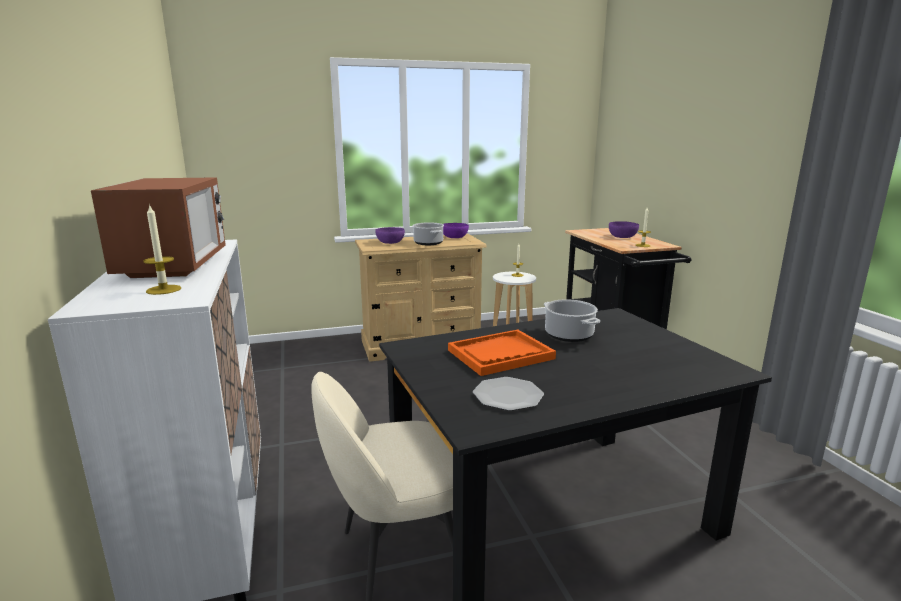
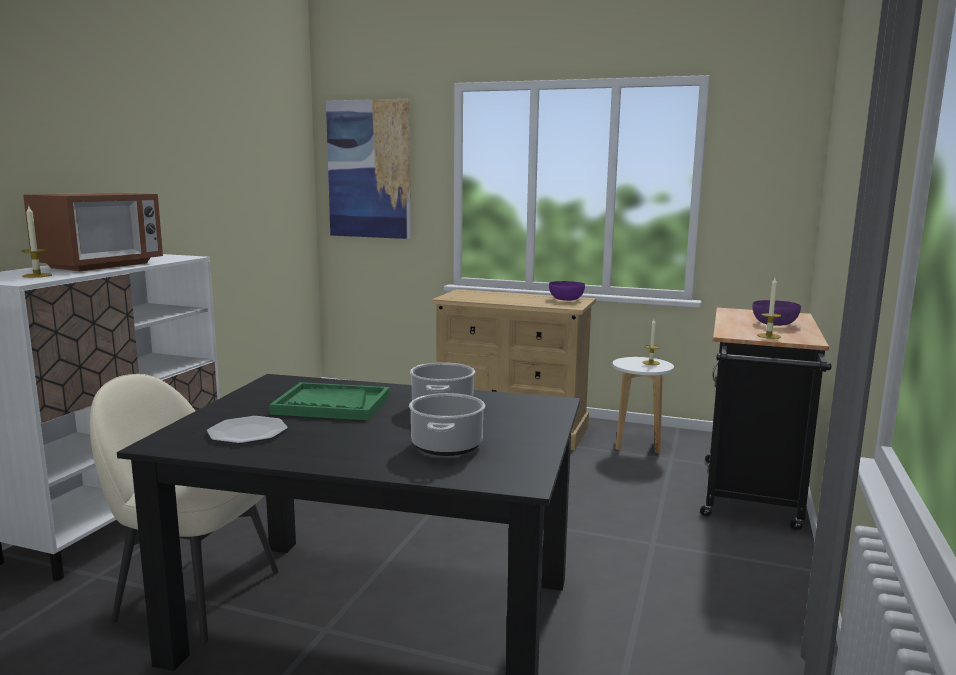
camera: 35 degrees right, 5 degrees down
(247, 137) = (369, 169): none -> picture
(390, 242) = (481, 295): purple bowl -> none
(428, 243) = (518, 301): cooking pot -> cooking pot (446, 445)
(500, 354) = (331, 405): orange tray -> green tray

